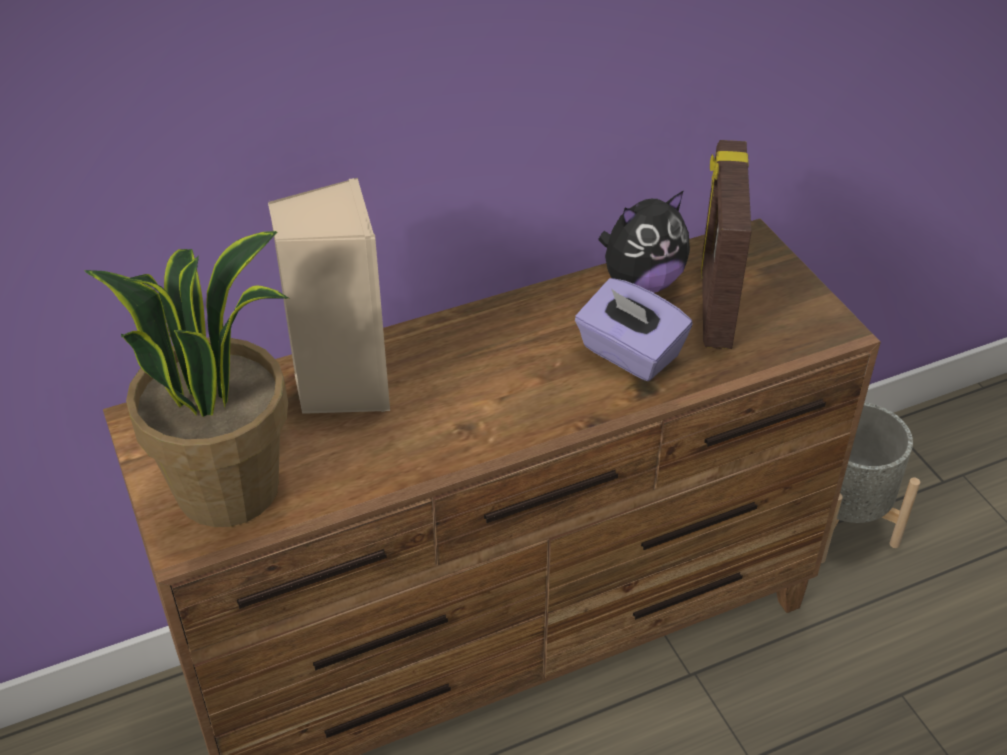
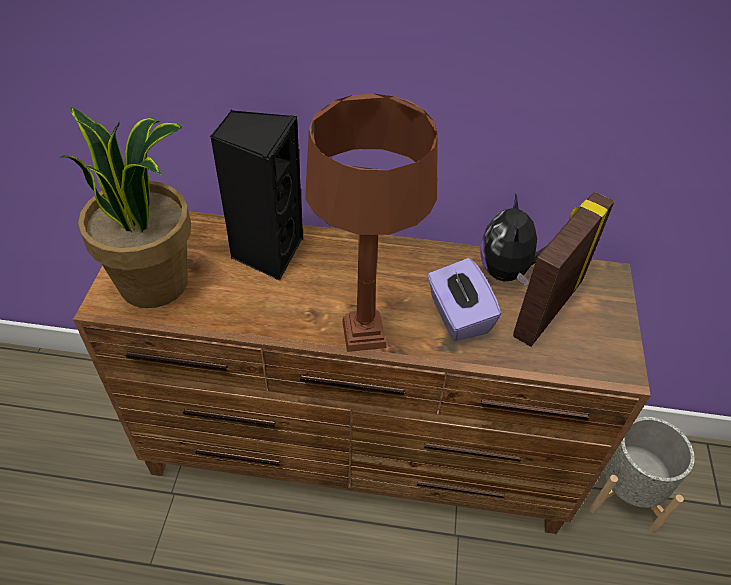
camera: 30 degrees right, 5 degrees up
(341, 386) = (266, 252): beige speaker -> black speaker
(542, 421) = (364, 333): none -> brown table lamp
(641, 283) = (506, 271): plush toy -> plush toy turned 90 degrees clockwise

